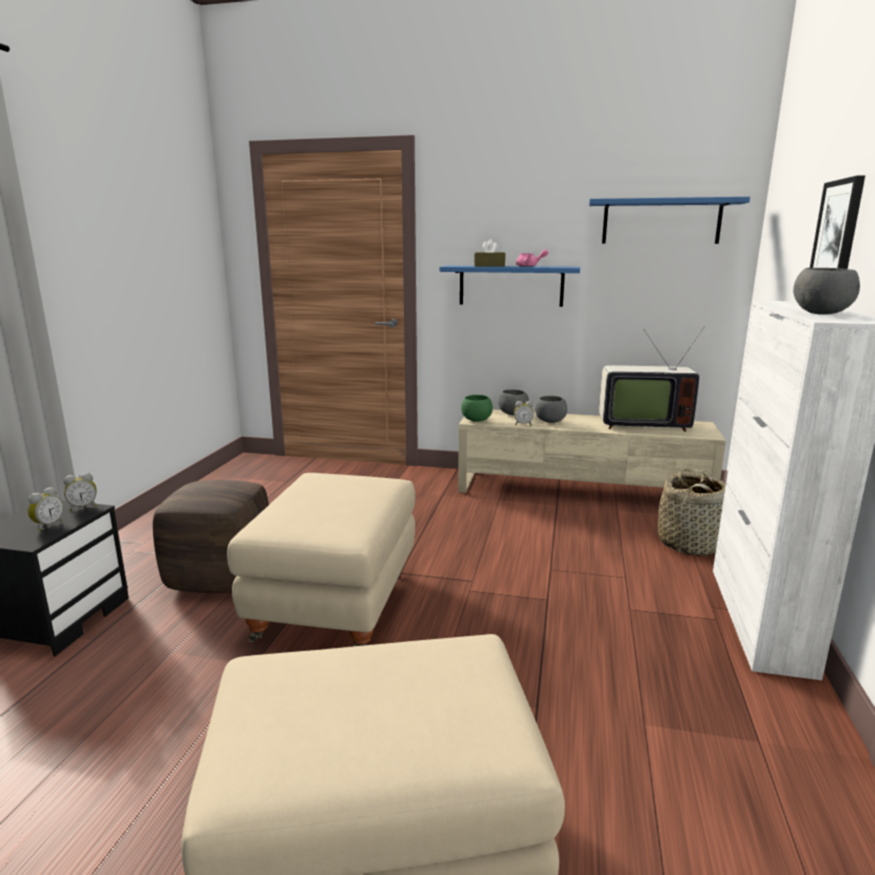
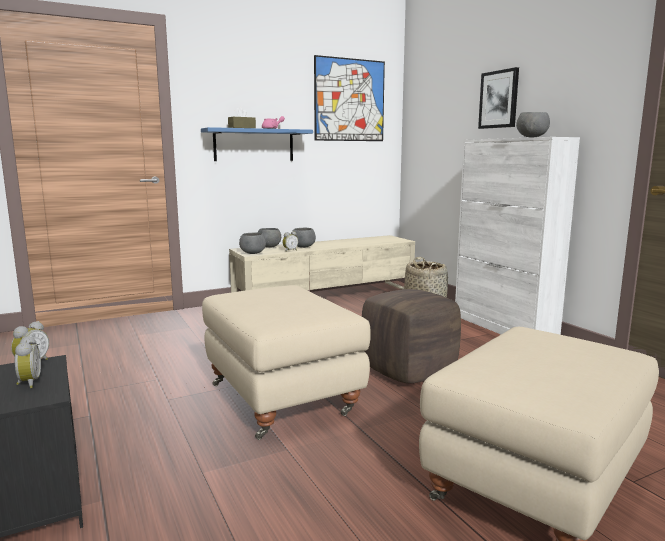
camera: 40 degrees left, 5 degrees down
(221, 577) = (148, 417): brown ottoman -> brown ottoman (409, 372)
(476, 420) = (252, 253): green bowl -> grey bowl
(641, 424) = (358, 241): television -> none
(661, 222) = (349, 100): blue shelf -> picture

